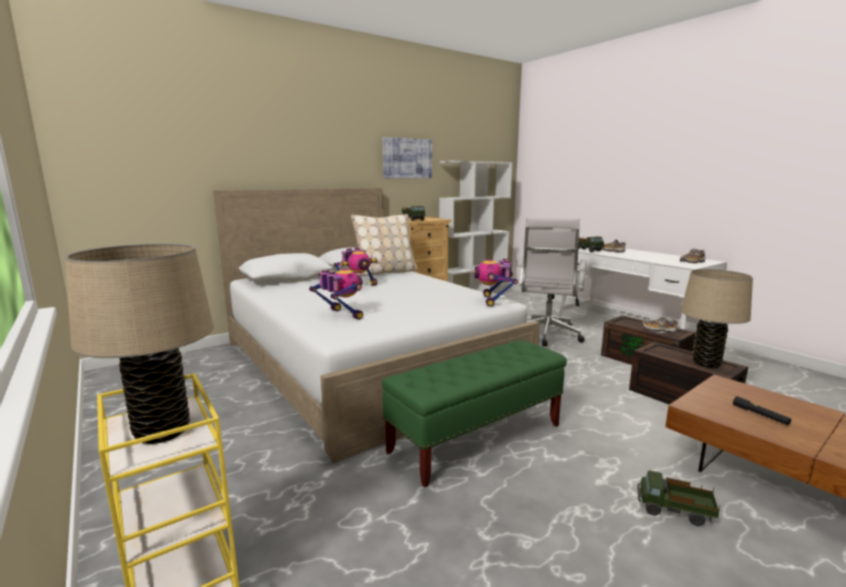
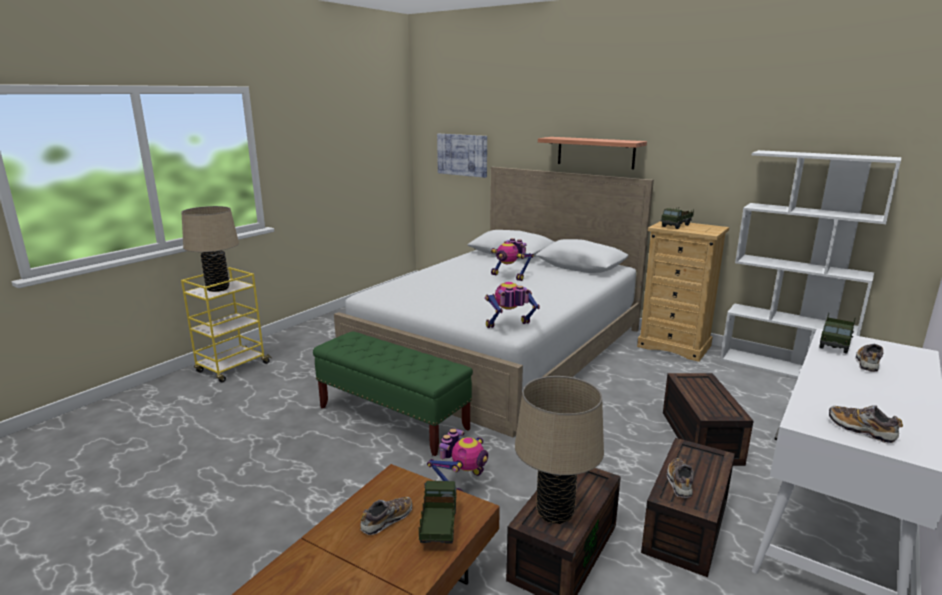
camera: 70 degrees right, 5 degrees up
(327, 168) = (595, 152): none -> shelf
(341, 315) = (415, 287): toy robot -> toy robot (461, 483)
(385, 272) = (580, 275): beige pillow -> none
(407, 158) = (704, 144): picture -> picture (462, 155)
(546, 336) = (698, 436): white office chair -> brown storage box
(674, 512) = (313, 520): toy truck -> toy truck (438, 527)
(760, 415) = (386, 520): black flashlight -> shoe

